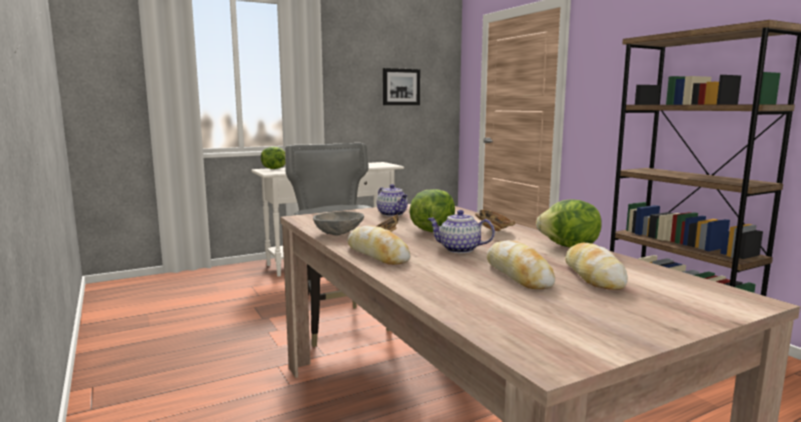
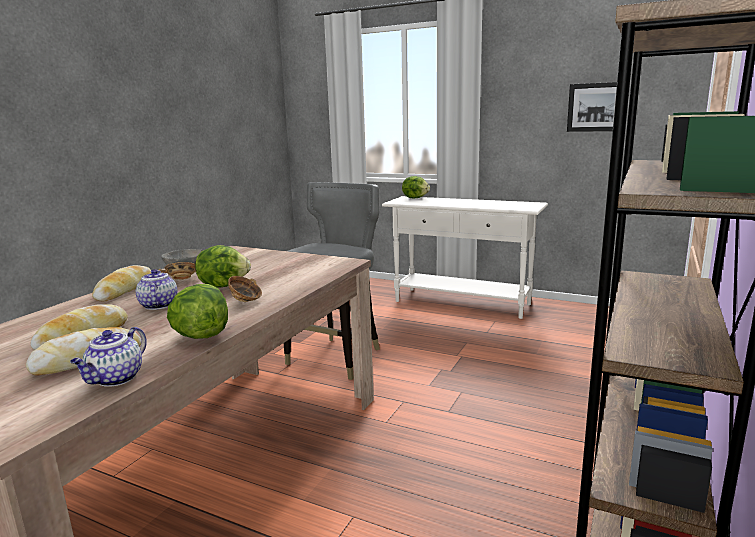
camera: 55 degrees right, 5 degrees up
(393, 214) = (278, 263): teapot -> teapot (115, 379)

